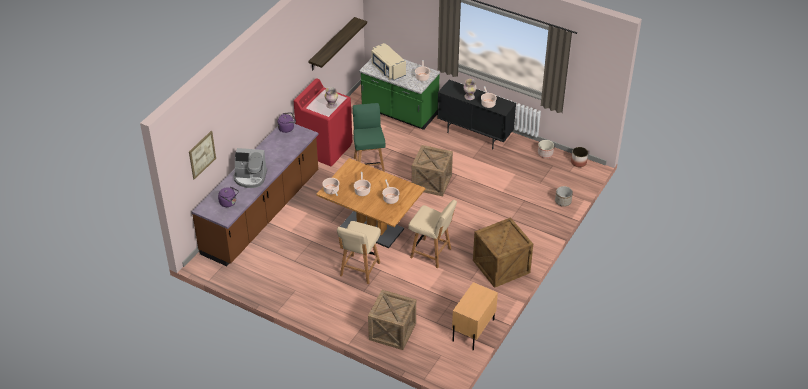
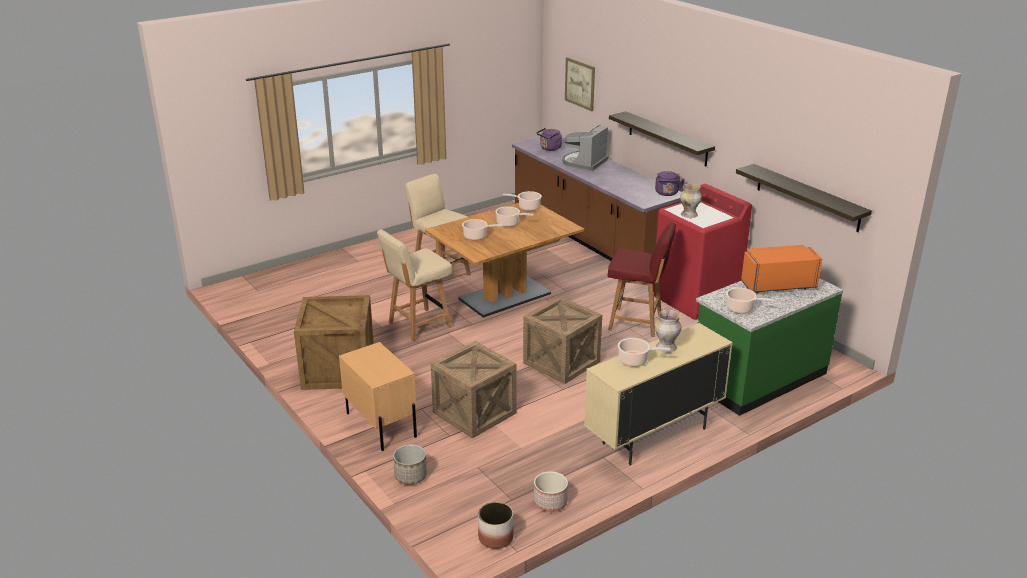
camera: 115 degrees right, 15 degrees down
(264, 108) = (667, 138): none -> shelf
(369, 165) = (636, 322): green chair -> red chair
(388, 70) = (777, 284): beige microwave -> orange microwave
(392, 331) = (326, 272): crate -> crate (474, 413)
(473, 330) = (263, 319): beige nightstand -> beige nightstand (381, 424)
(474, 135) = (654, 436): black cabinet -> beige cabinet

